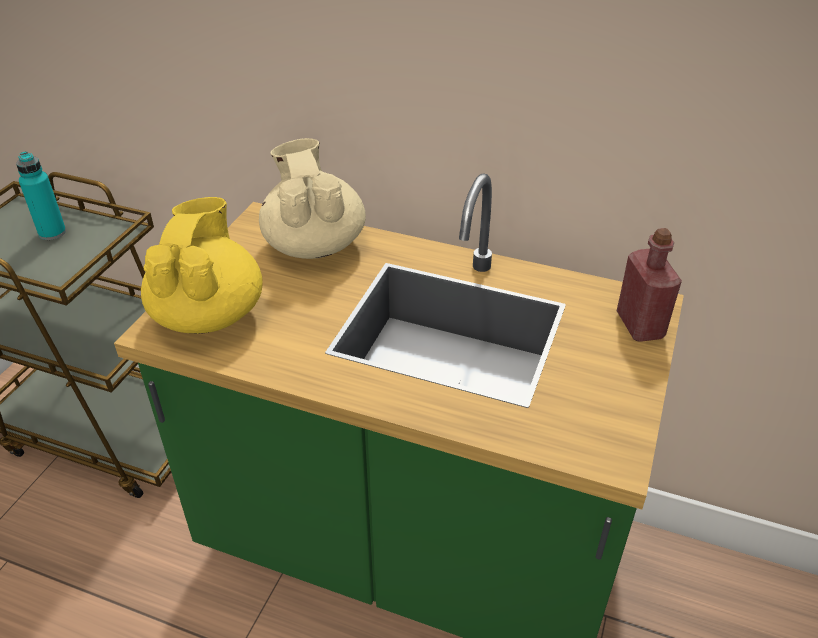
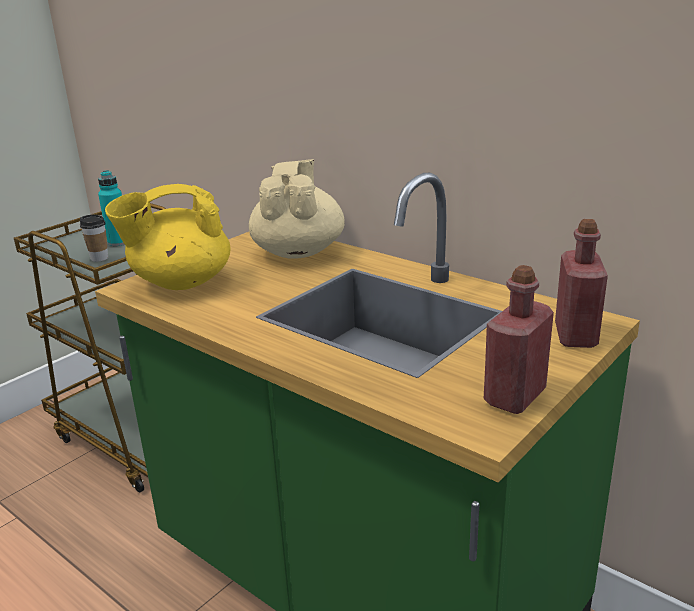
camera: 20 degrees right, 15 degrees down
(43, 263) = (99, 258): none -> cup
(209, 314) = (180, 282): yellow teapot -> yellow teapot turned 135 degrees counterclockwise
(623, 414) = (514, 396): none -> red bottle

